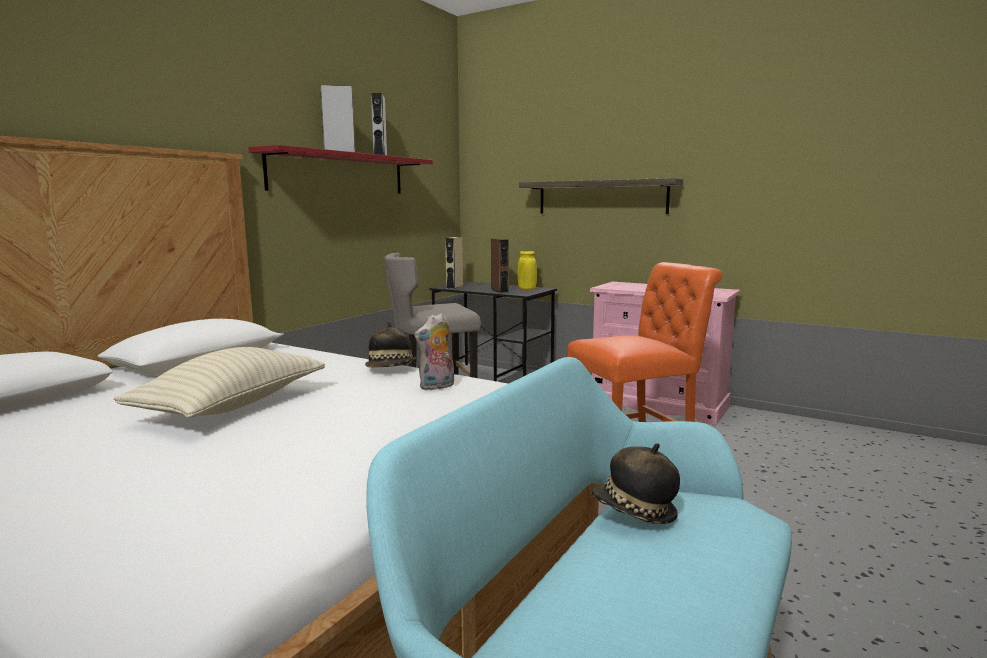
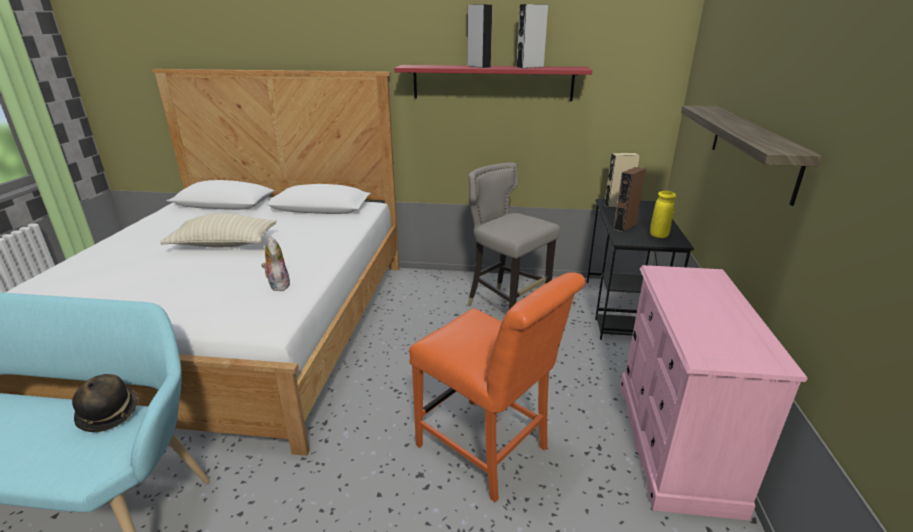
camera: 65 degrees right, 15 degrees up
(391, 369) = (318, 260): hat -> none
(437, 387) = (278, 285): plush toy -> plush toy turned 45 degrees clockwise

